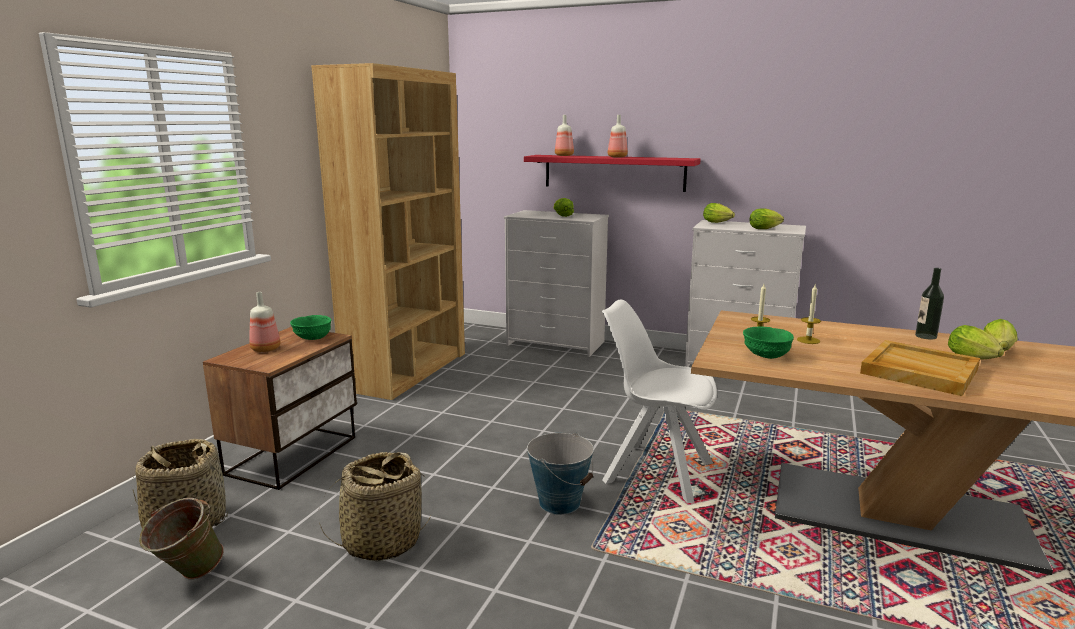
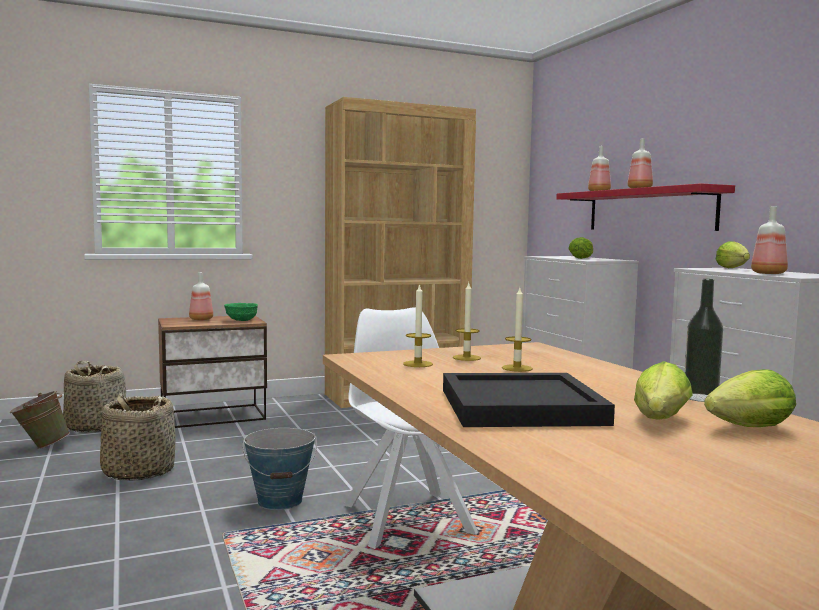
camera: 45 degrees right, 10 degrees down
(765, 229) = (768, 273): lettuce -> bottle
(766, 355) = (418, 364): green bowl -> candle
(918, 371) = (518, 406): beige tray -> black tray

